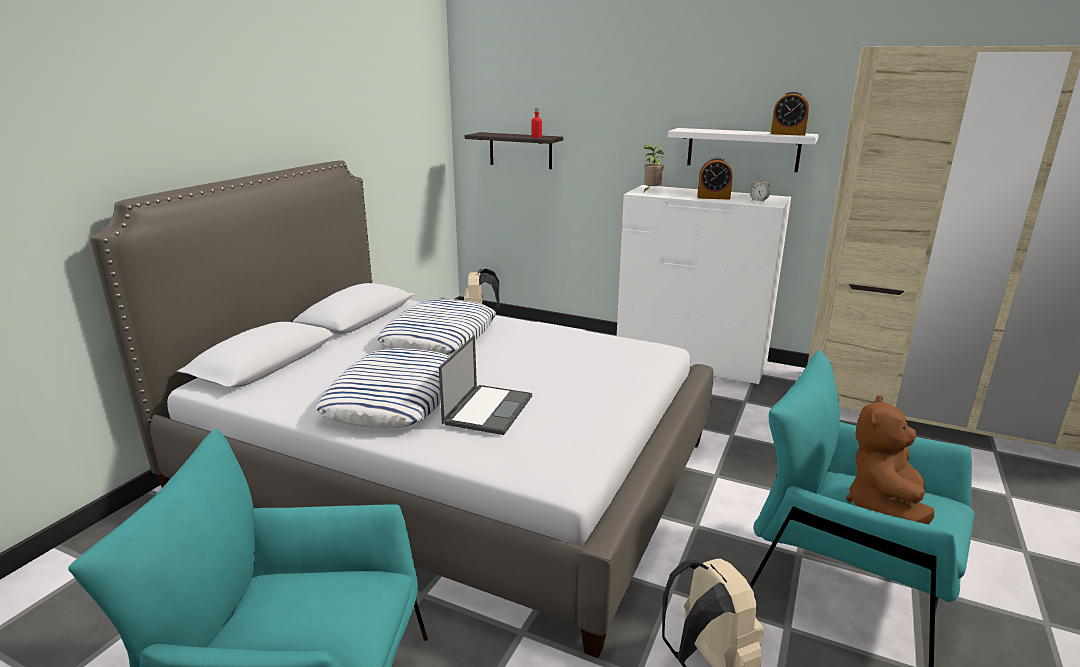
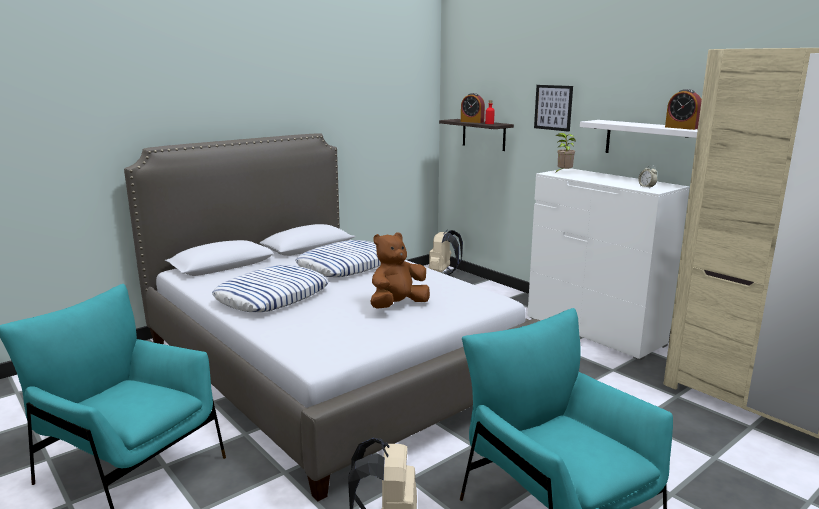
camera: 25 degrees right, 5 degrees down
(488, 409) = (319, 313): laptop -> none
(617, 115) = (553, 107): none -> picture
(713, 197) = (610, 181): alarm clock -> alarm clock (472, 122)
(884, 509) = (564, 446): brown plush toy -> brown plush toy (397, 305)

